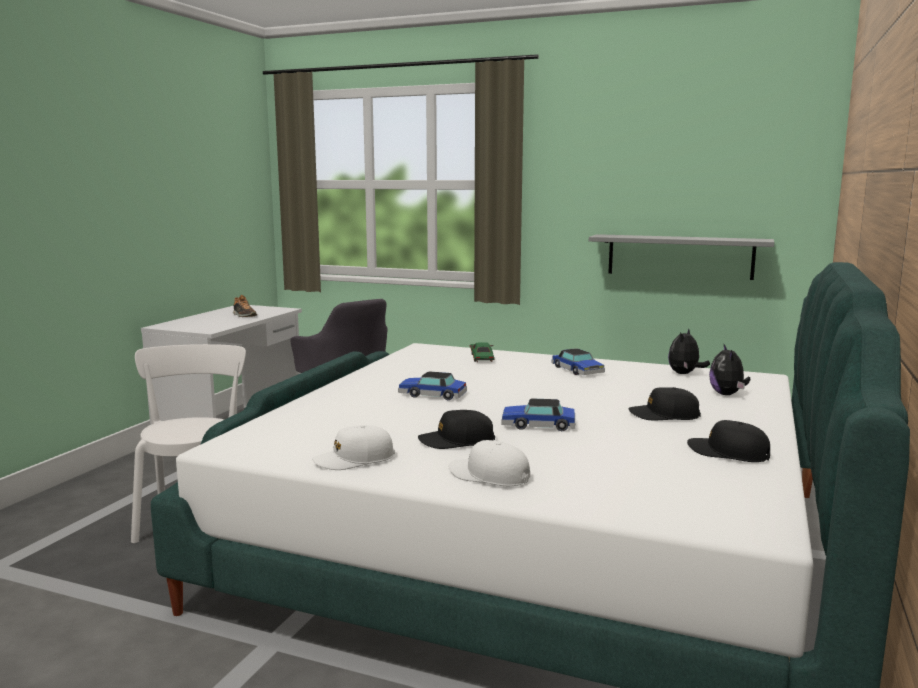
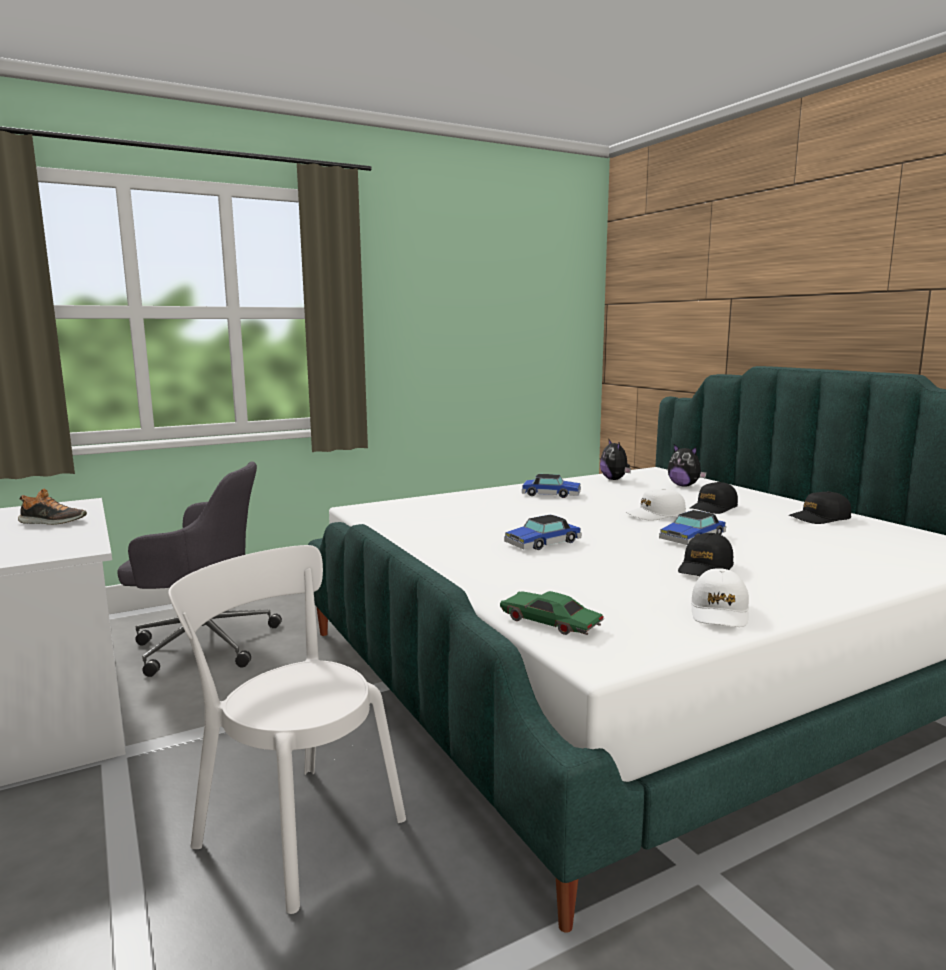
camera: 50 degrees left, 0 degrees up
(482, 358) = (449, 504): green toy car -> green toy car (550, 623)
(489, 476) = (815, 581): white cap -> white cap (656, 515)
(680, 256) = (500, 381): grey shelf -> none

